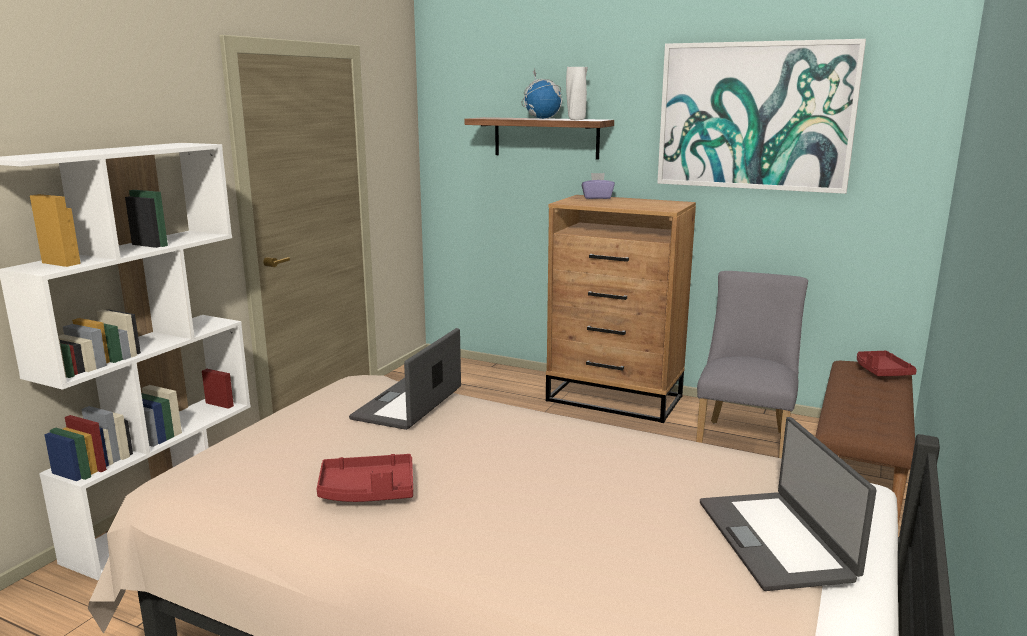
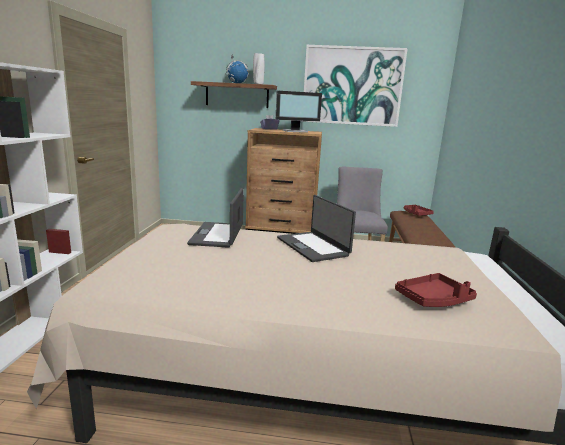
camera: 20 degrees left, 0 degrees up
(368, 491) = (235, 280): red tray -> red tray (434, 299)
(638, 204) = (295, 131): none -> monitor
(776, 539) = (470, 279): laptop -> laptop (313, 246)

